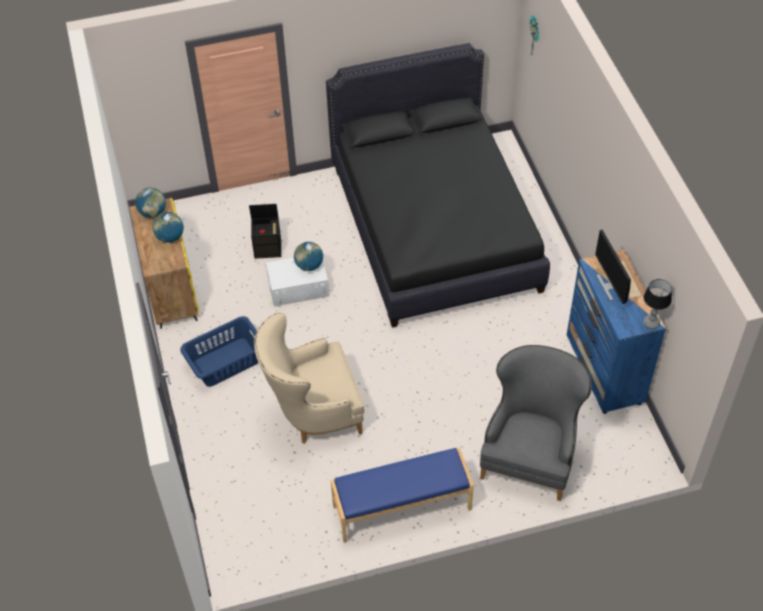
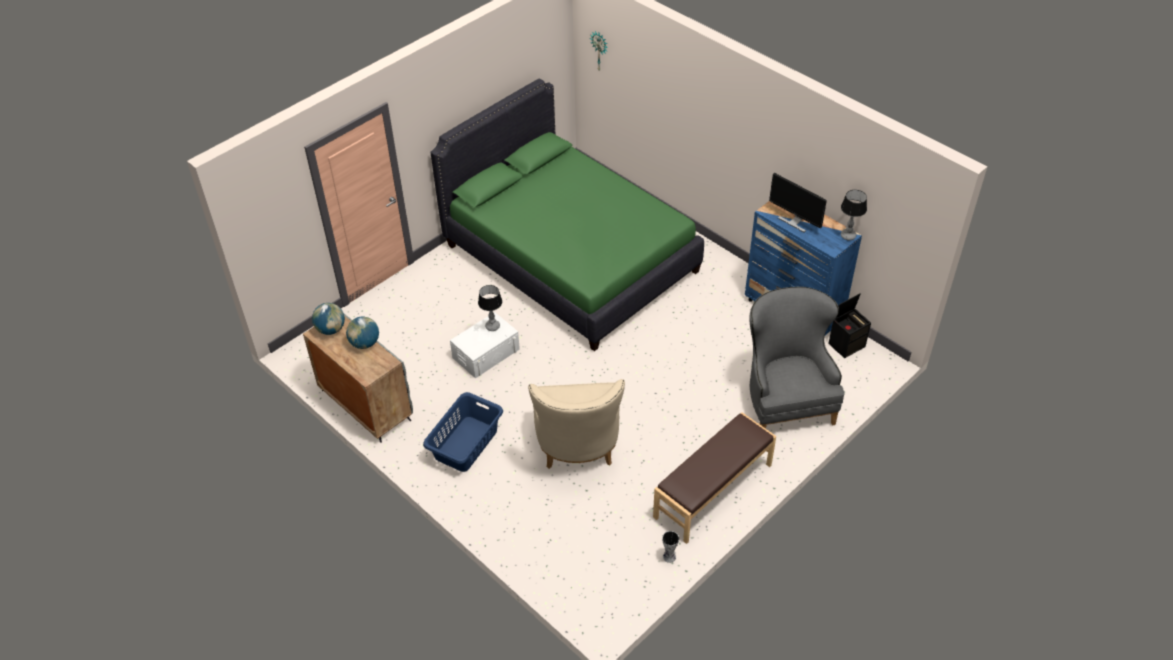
camera: 30 degrees left, 5 degrees down
(170, 289) = (365, 405): yellow cabinet -> grey cabinet
(268, 248) = (433, 332): black storage box -> black storage box (846, 344)
(309, 265) = (492, 326): globe -> table lamp
(312, 412) = (577, 450): beige armchair -> beige armchair turned 45 degrees counterclockwise
(321, 547) = (669, 557): none -> vase
(402, 508) = (713, 491): blue bench -> brown bench
(434, 229) = (570, 258): black bed -> green bed

